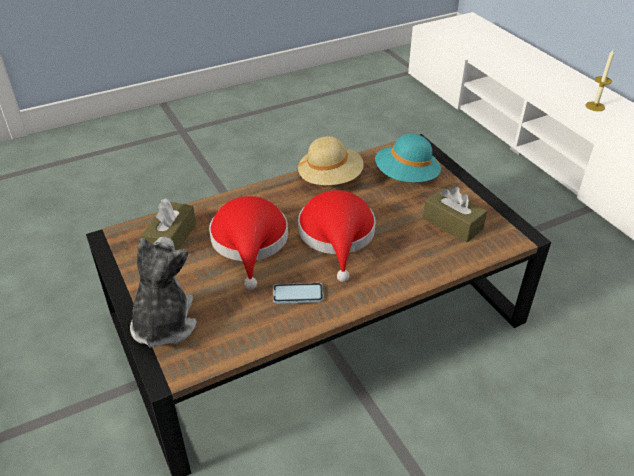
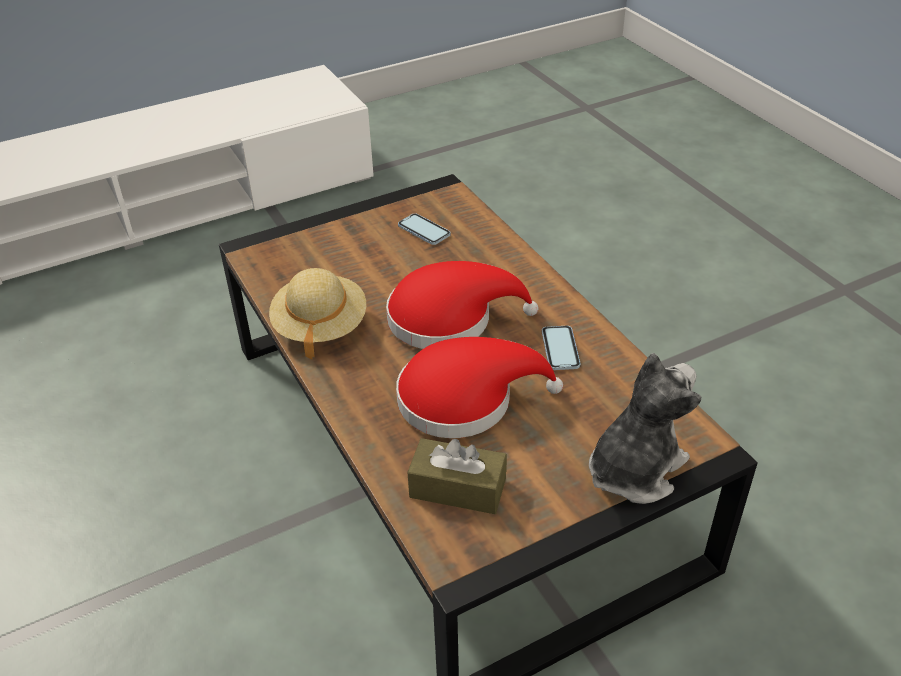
camera: 90 degrees left, 0 degrees up
(163, 323) = (634, 469): plush toy -> plush toy turned 135 degrees clockwise
(406, 177) = (325, 260): turquoise hat -> none
(452, 224) = (424, 230): brown tissue box -> phone
(595, 106) = (159, 127): candle -> none

